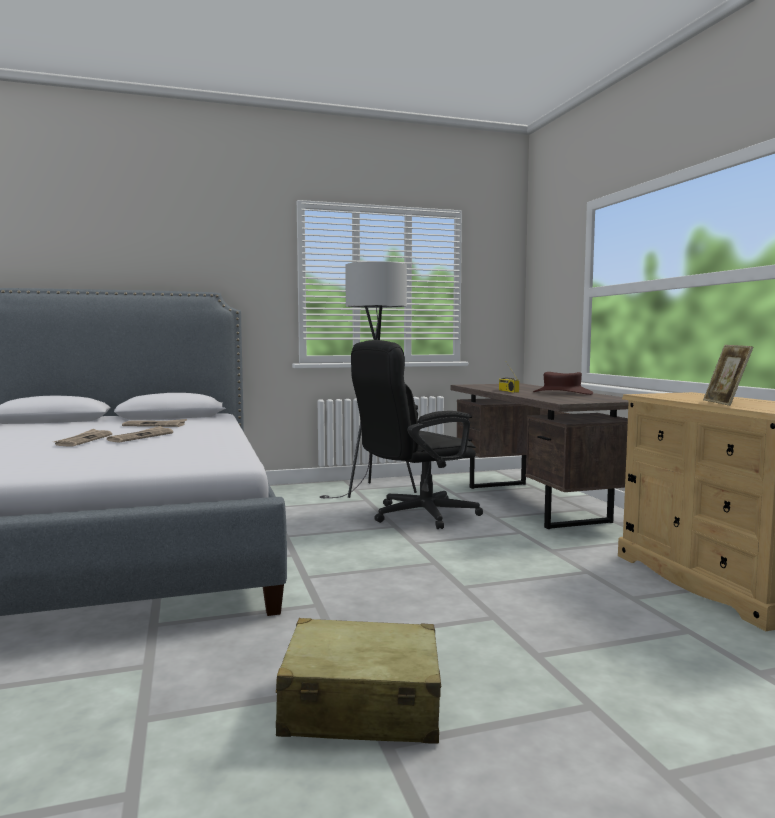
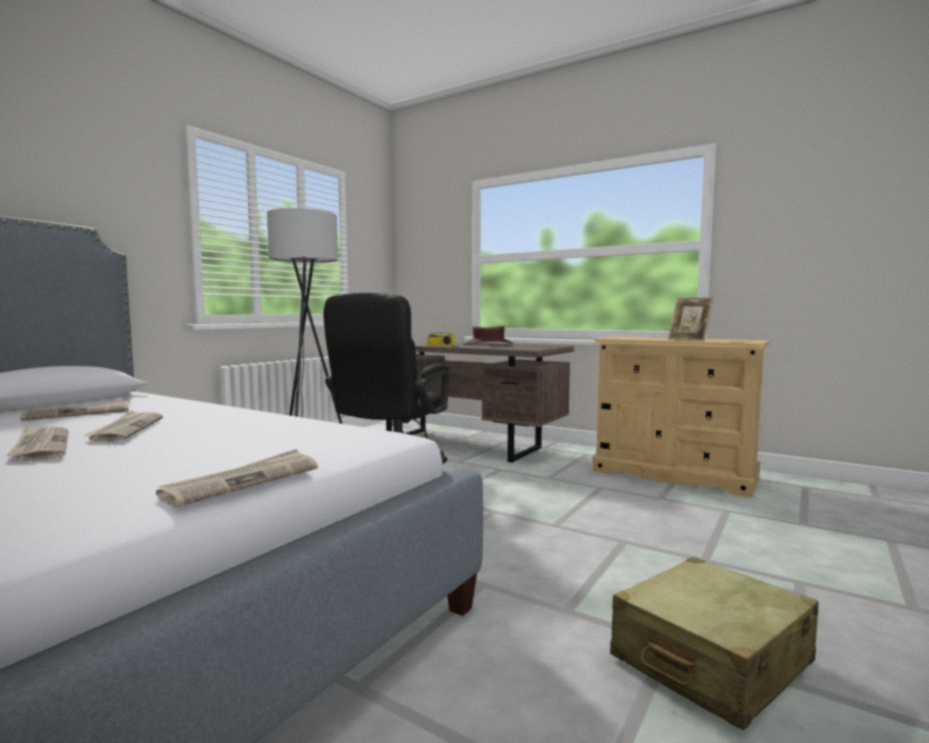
camera: 40 degrees left, 0 degrees up
(88, 469) = (243, 481): none -> newspaper

